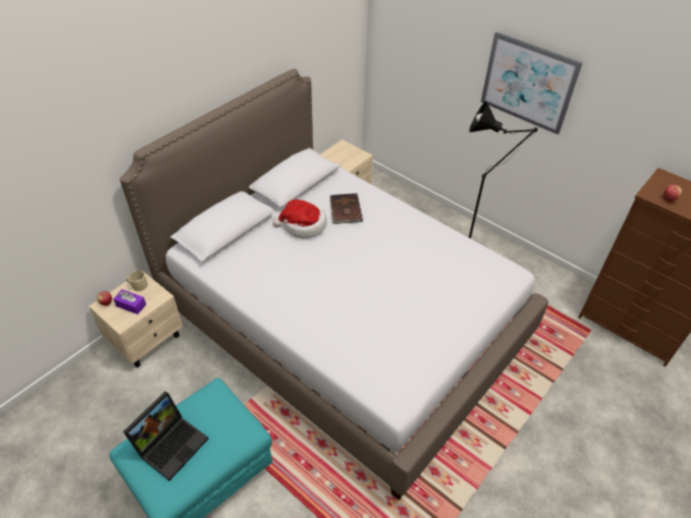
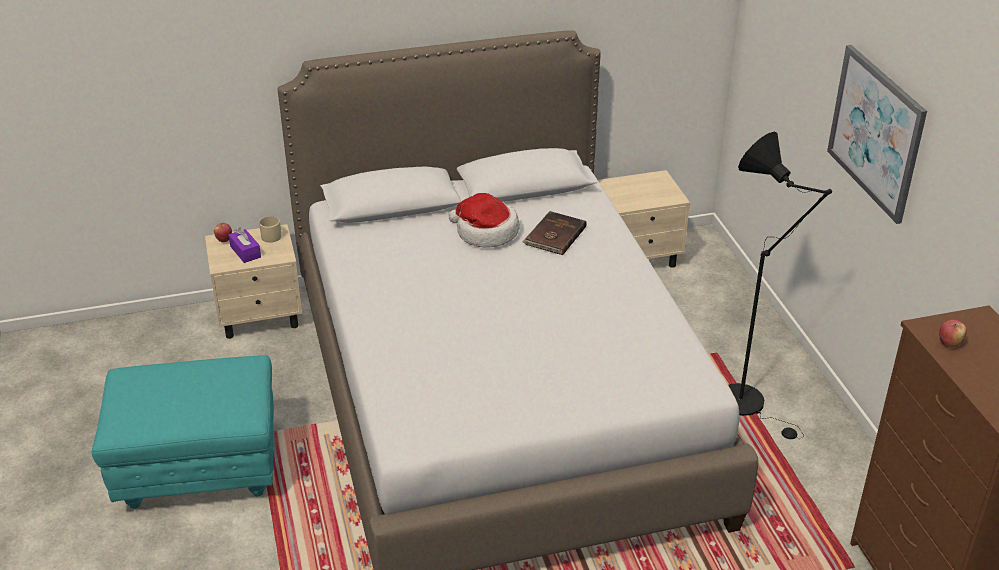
camera: 35 degrees right, 10 degrees down
(171, 443) = (166, 386): laptop -> none

